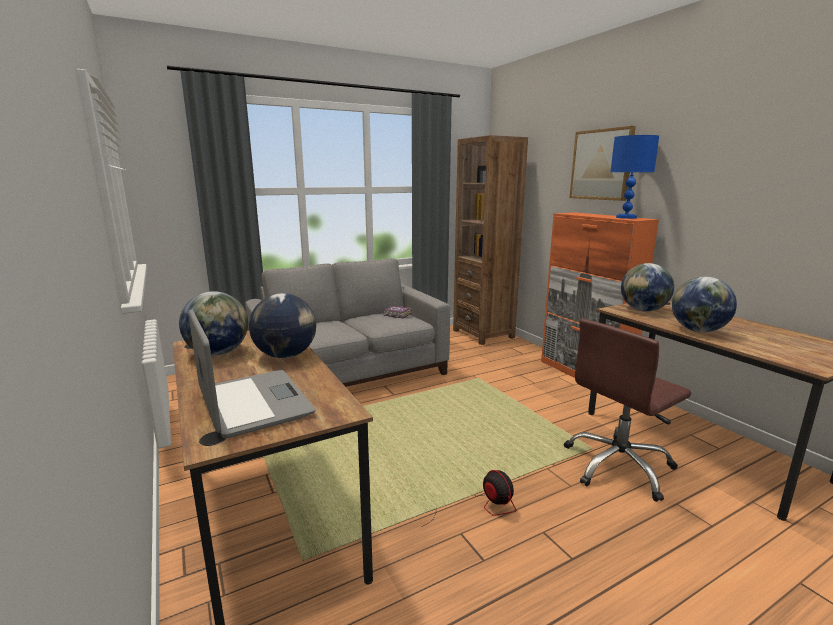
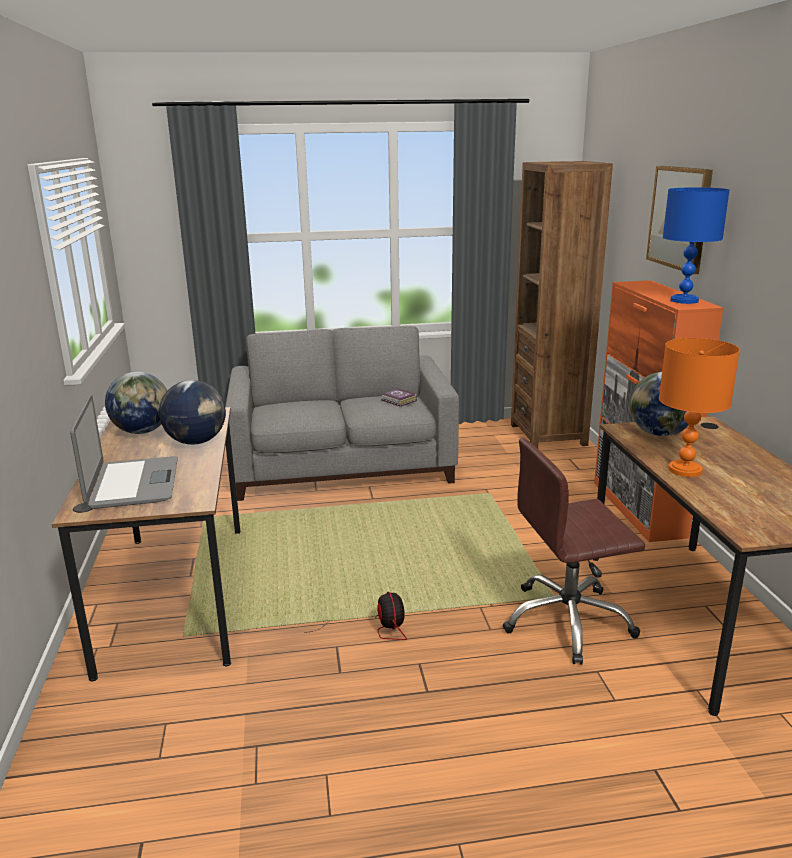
camera: 20 degrees right, 5 degrees up
(698, 330) = (684, 470): globe -> orange table lamp

